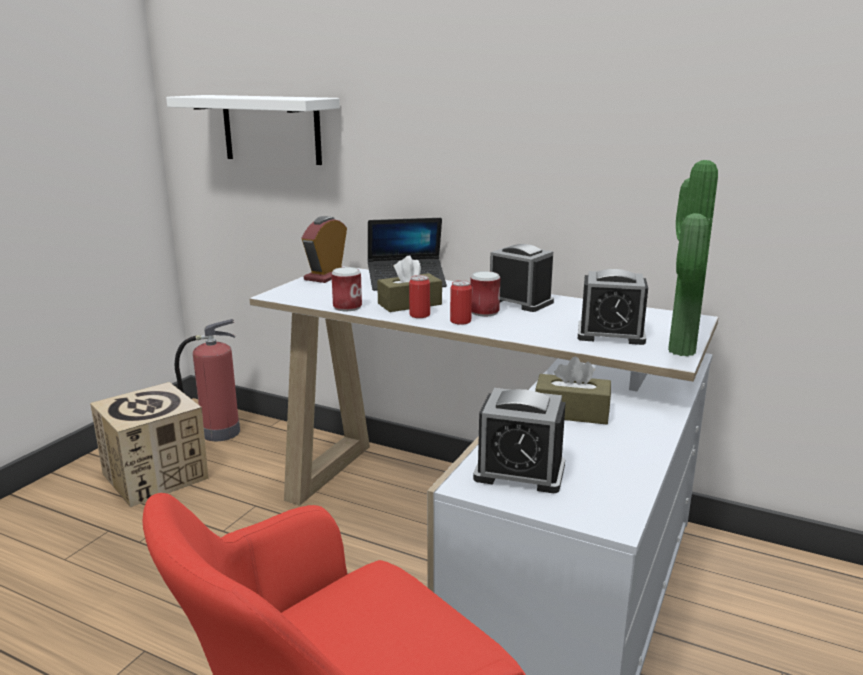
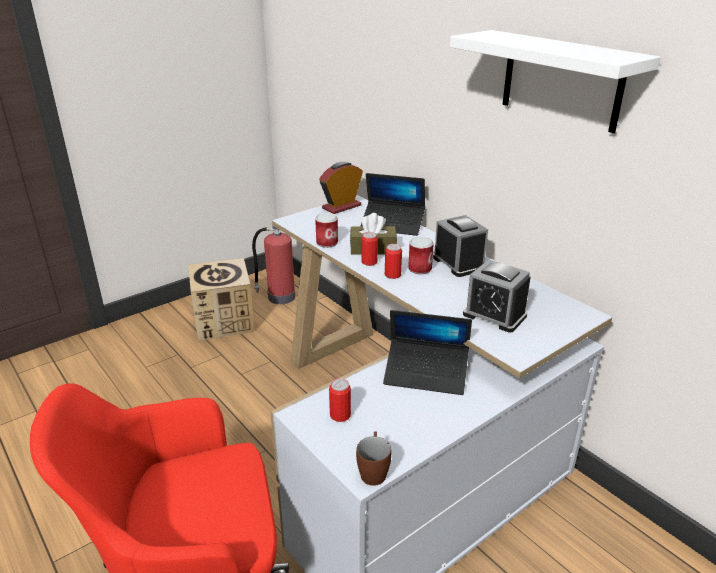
camera: 25 degrees right, 10 degrees up
(271, 129) = (327, 81): white shelf -> white shelf (561, 80)
(519, 472) = (340, 415): alarm clock -> can
(571, 412) = (426, 374): brown tissue box -> laptop
(618, 513) = (373, 470): none -> brown mug
(676, 351) = (529, 346): potted plant -> none

